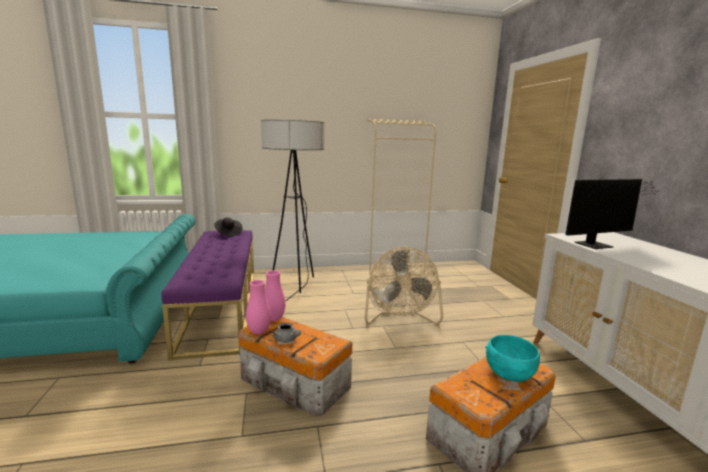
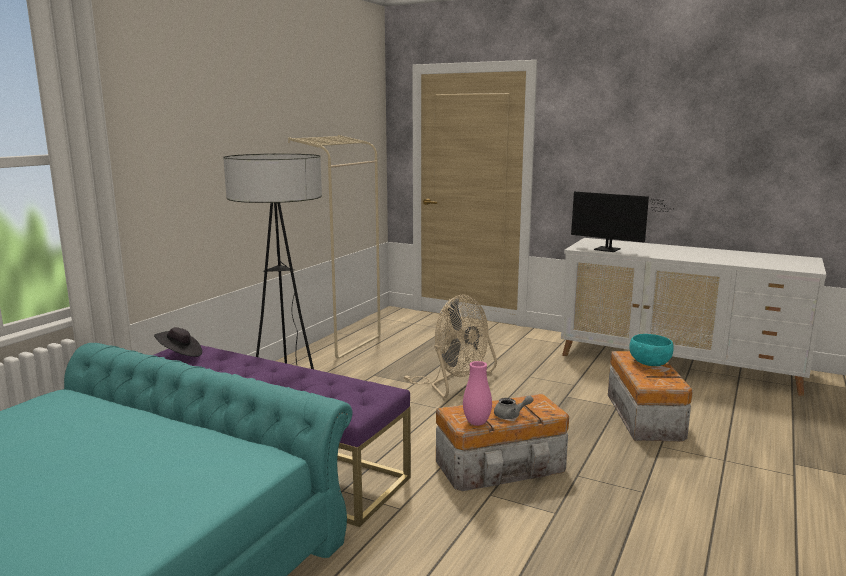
camera: 50 degrees left, 0 degrees up
(274, 319) = (456, 410): pink vase -> none
(597, 245) = (610, 250): monitor -> monitor turned 105 degrees clockwise

